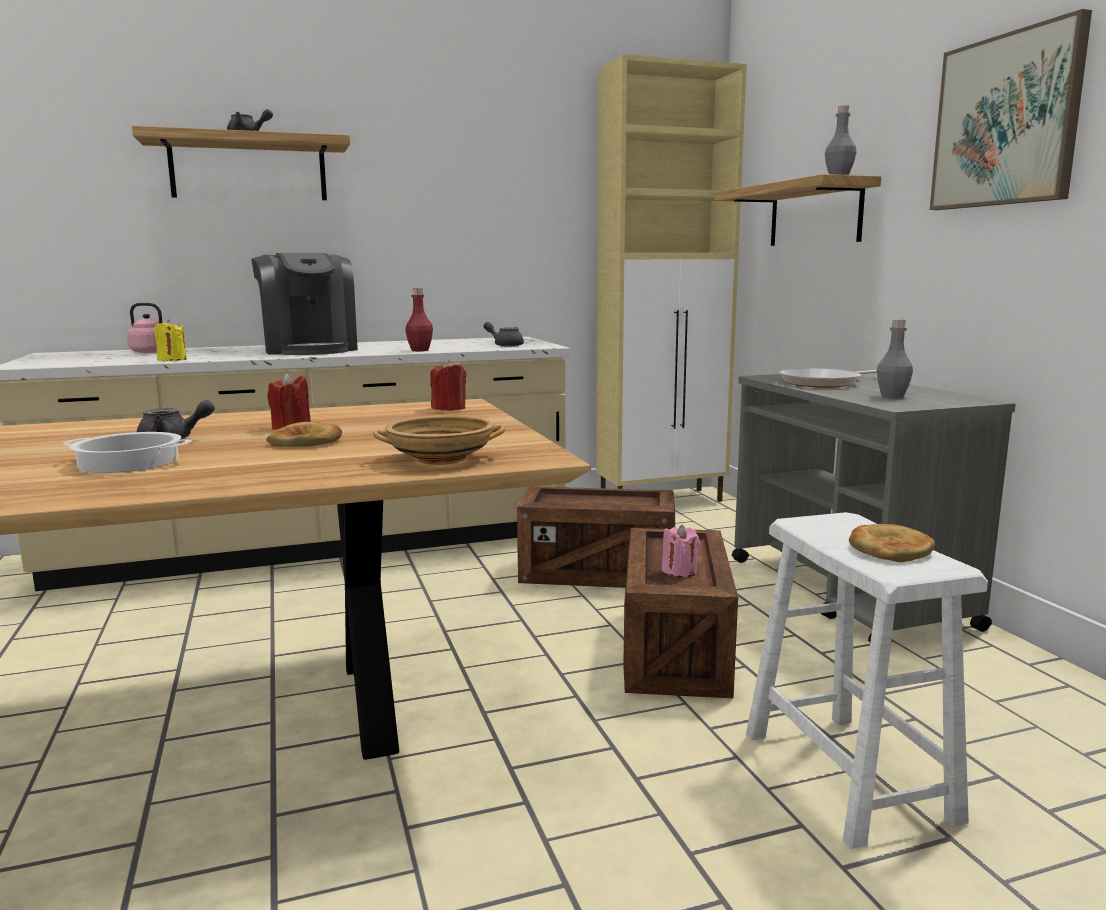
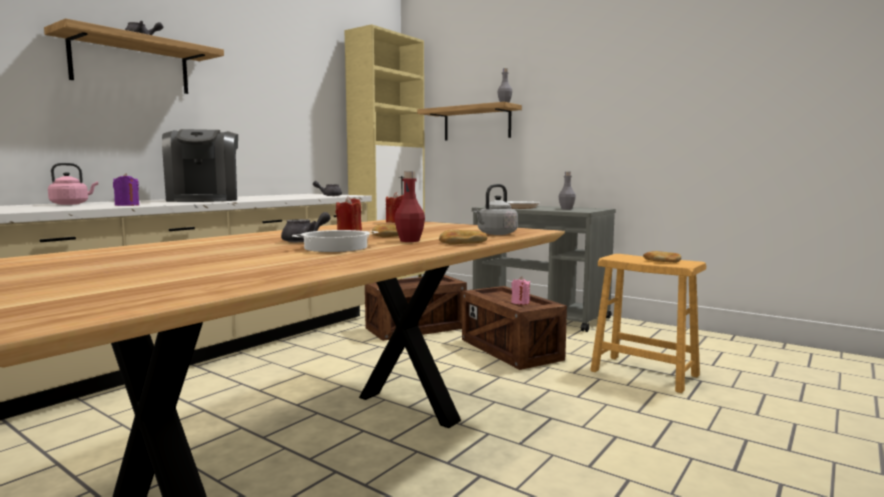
camera: 35 degrees left, 5 degrees down
(172, 359) = (127, 205): yellow candle -> purple candle
(307, 474) = (463, 242): none -> bread
(309, 349) = (204, 200): coffee machine -> coffee machine turned 45 degrees clockwise
(420, 350) = (289, 198): red bottle -> red bottle (409, 241)
(440, 459) = (495, 234): beige bowl -> grey kettle
(846, 776) = (644, 373): white stool -> brown stool
(1006, 121) = (593, 83): picture -> none

